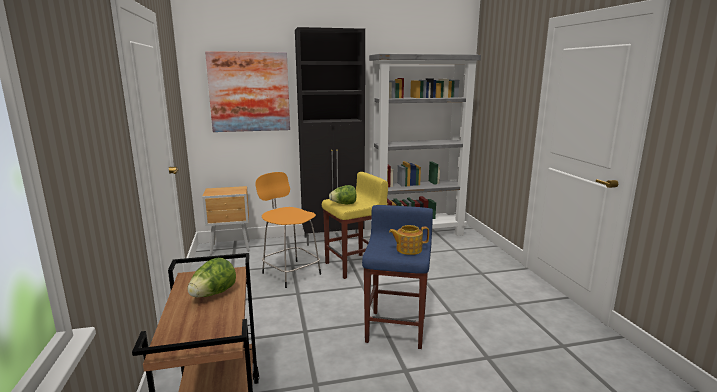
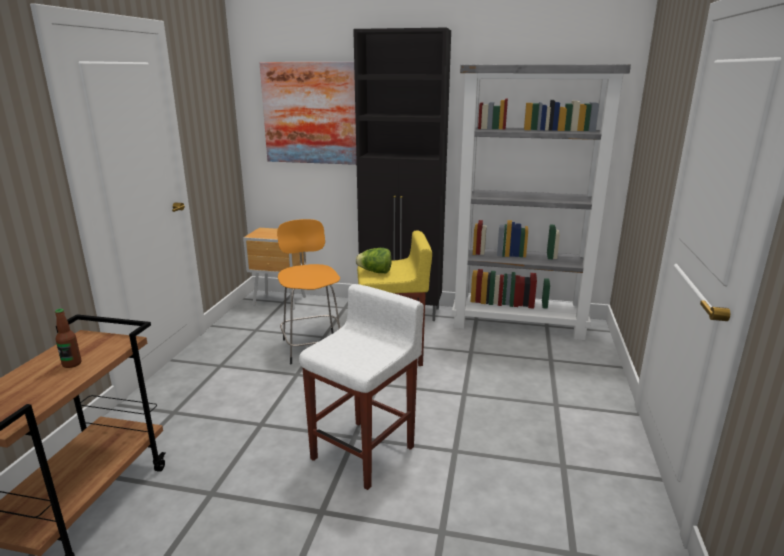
camera: 25 degrees right, 5 degrees up
(213, 294) = (72, 364): lettuce -> bottle
(396, 328) = (364, 452): blue stool -> white stool
(408, 249) = (365, 354): teapot -> none

